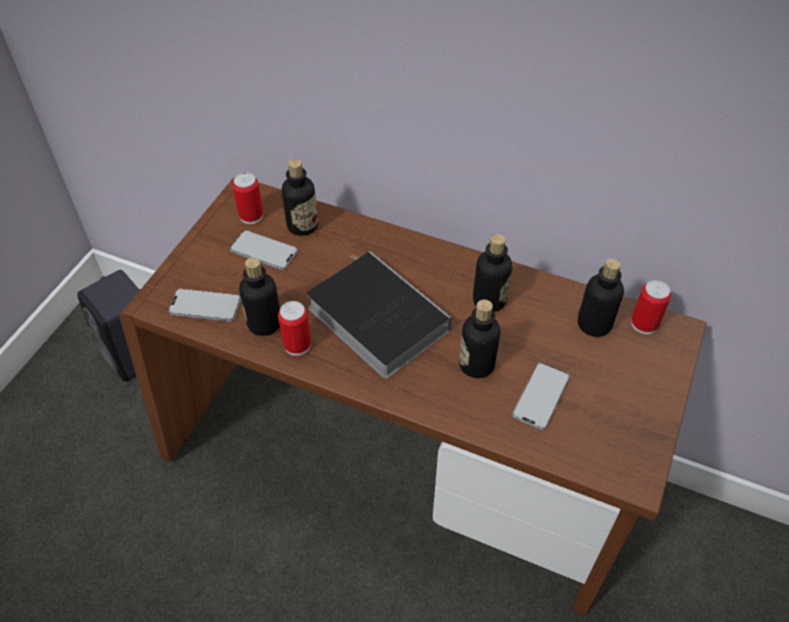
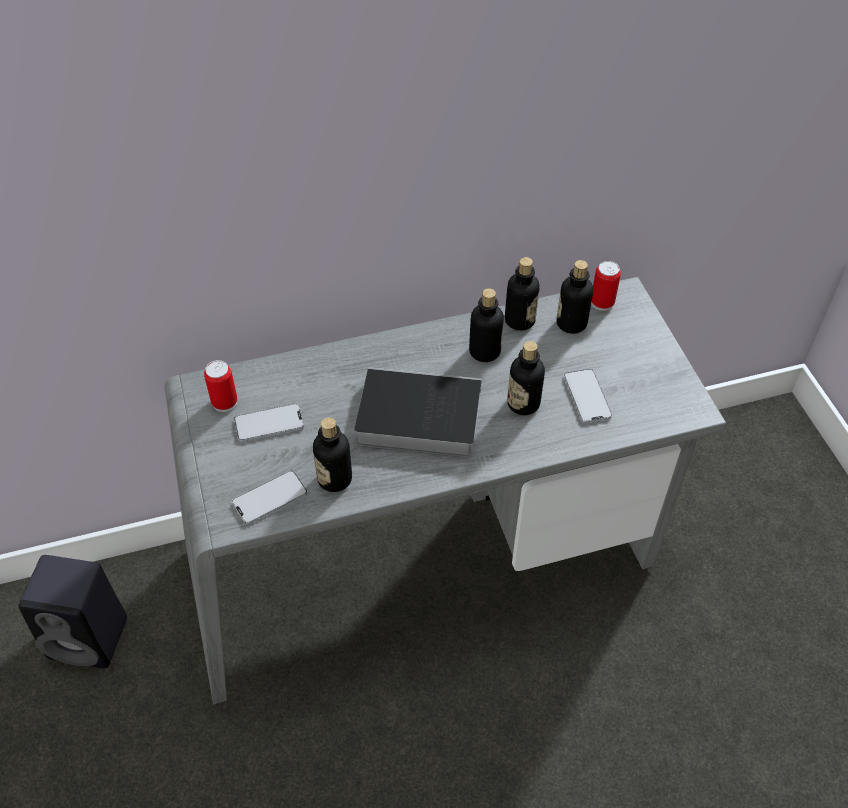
camera: 40 degrees left, 0 degrees up
(297, 345) = (379, 477): can -> none
(302, 225) = (278, 383): bottle -> bottle (519, 320)
(394, 469) = (423, 566): brown desk -> grey desk

